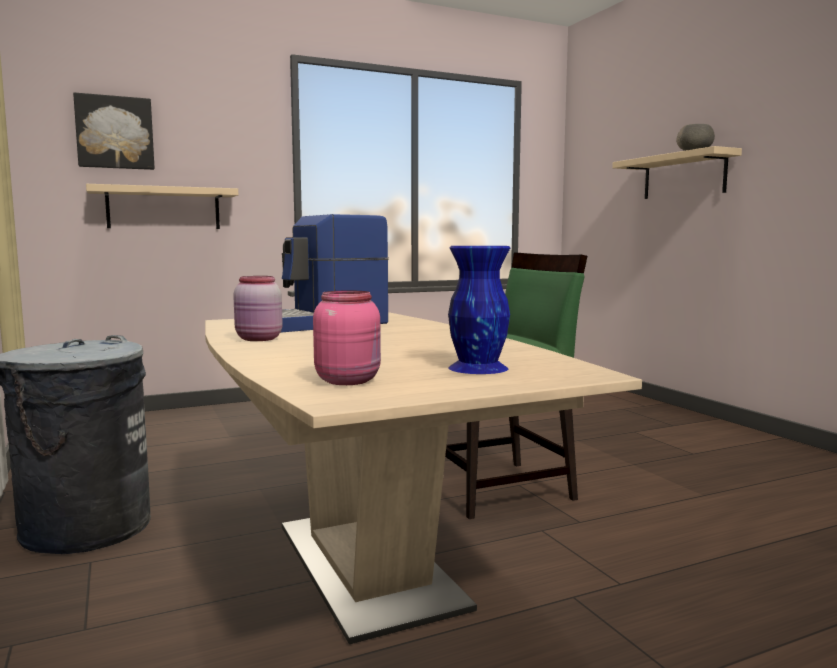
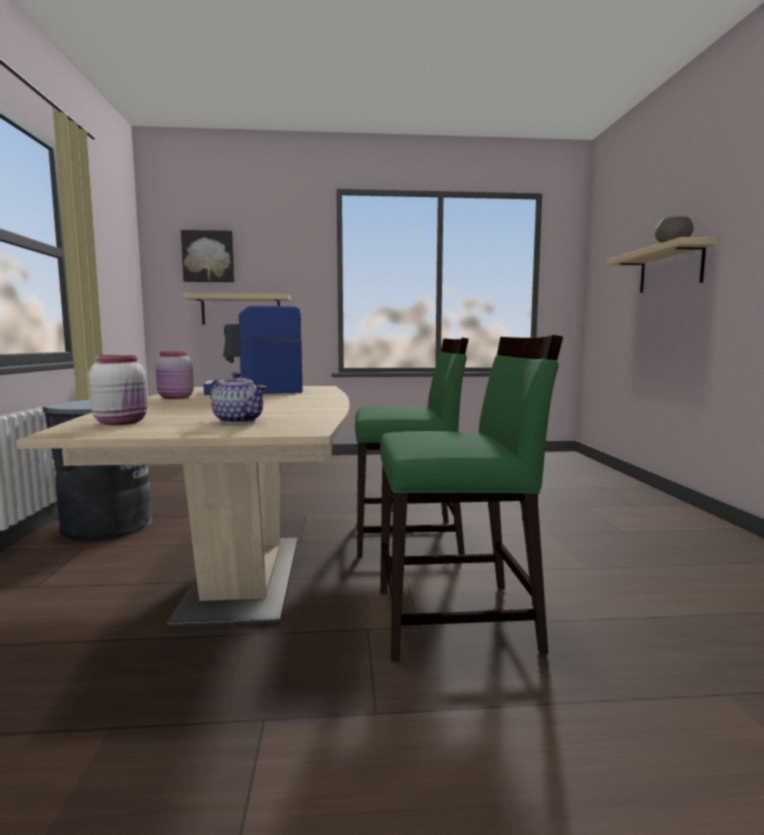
camera: 20 degrees right, 0 degrees up
(349, 380) = (122, 422): pink jar -> white jar
(478, 367) = (239, 421): blue vase -> teapot
(647, 569) = (457, 619): none -> green chair

